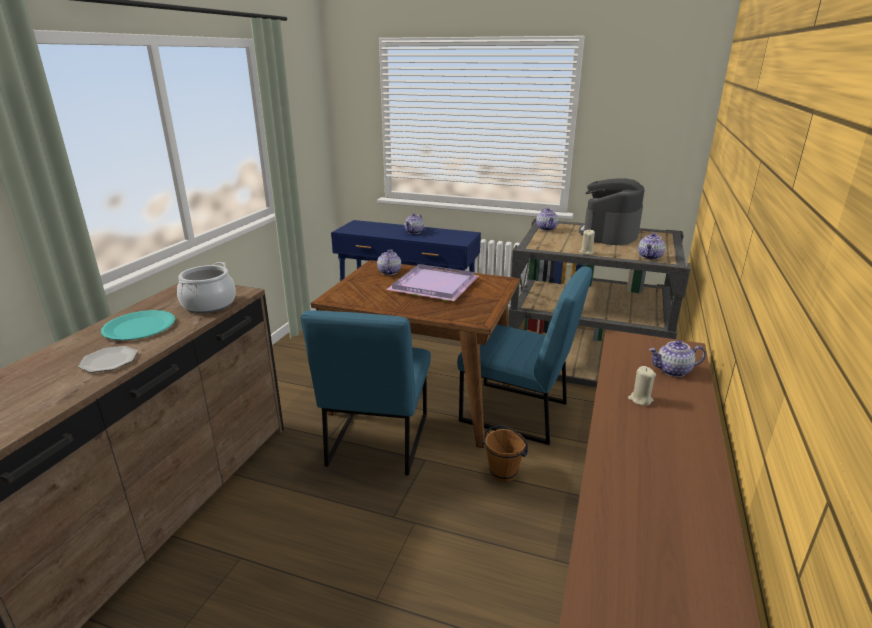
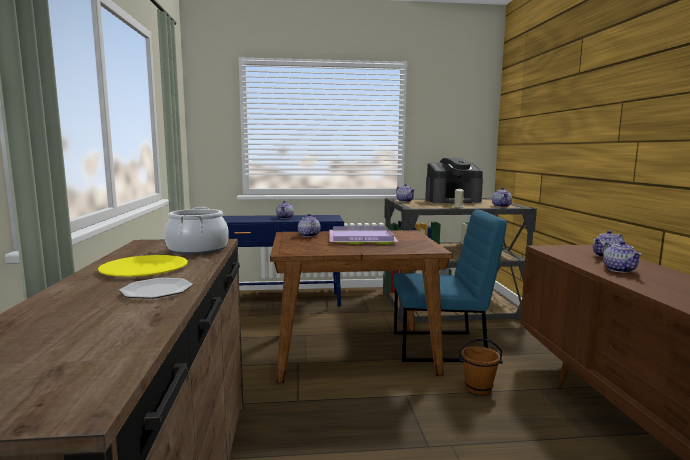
camera: 25 degrees left, 15 degrees down
(139, 327) = (144, 268): turquoise plate -> yellow plate
(377, 441) = (347, 392): blue chair -> none
(609, 234) = (452, 201): coffee machine -> coffee machine turned 105 degrees counterclockwise
(640, 400) = (620, 270): beige candle -> teapot

